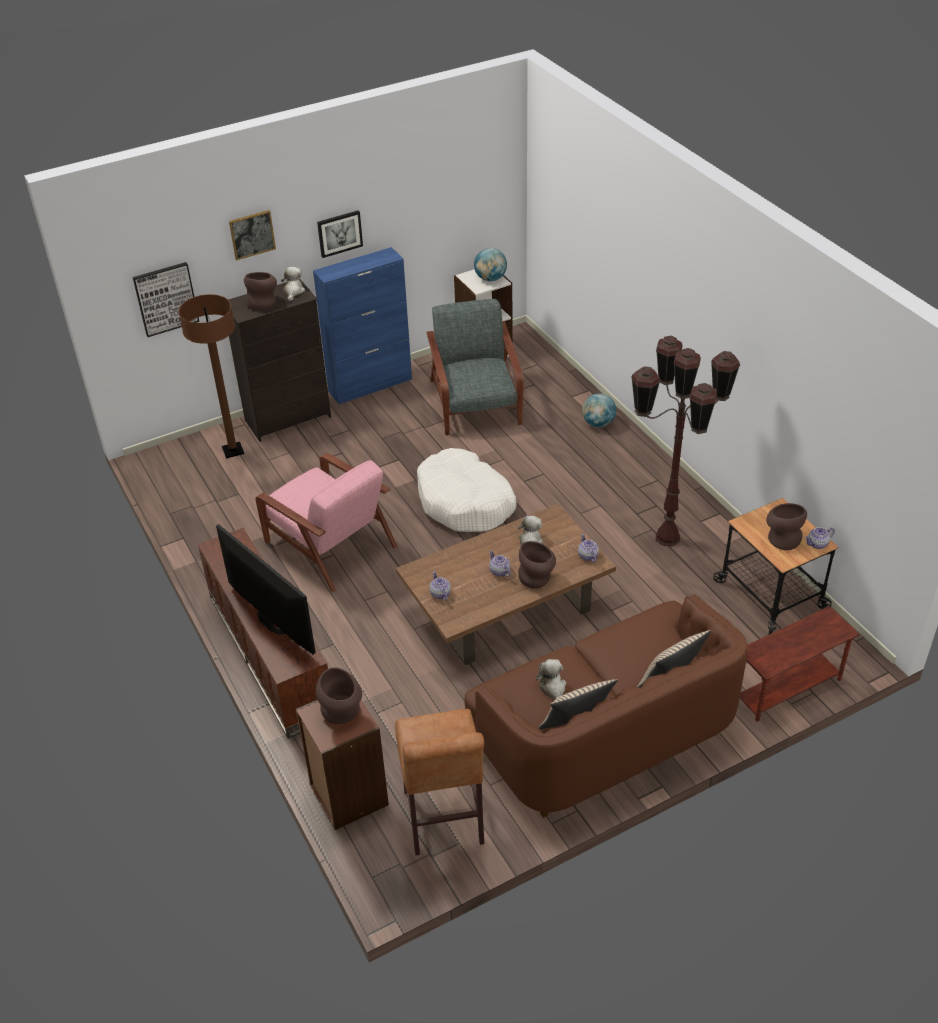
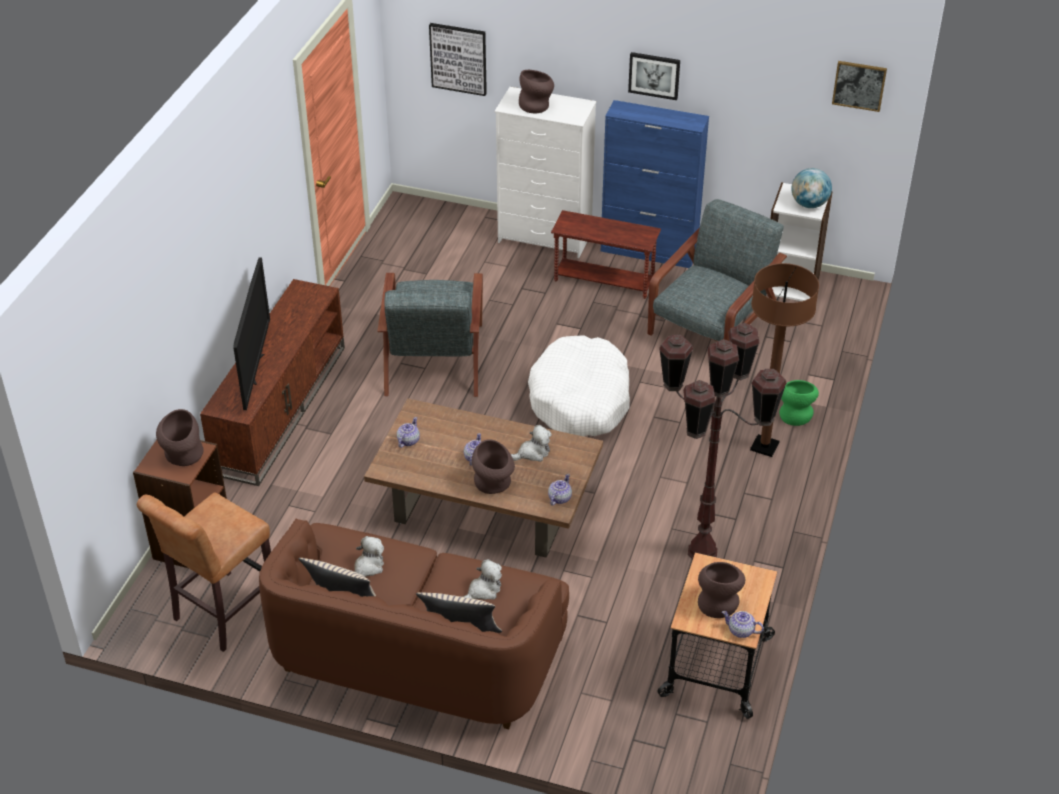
camera: 45 degrees right, 0 degrees up
(233, 451) = (469, 237): brown floor lamp -> brown floor lamp (764, 447)
(252, 234) = (558, 34): picture -> picture (859, 85)
(289, 419) = (545, 238): black dresser -> white dresser
(293, 291) = (573, 109): plush toy -> plush toy (483, 590)
(328, 543) = (434, 357): pink armchair -> grey armchair
(598, 423) = (795, 414): globe -> green vase
(788, 689) = (607, 748): brown side table -> brown side table (603, 281)

